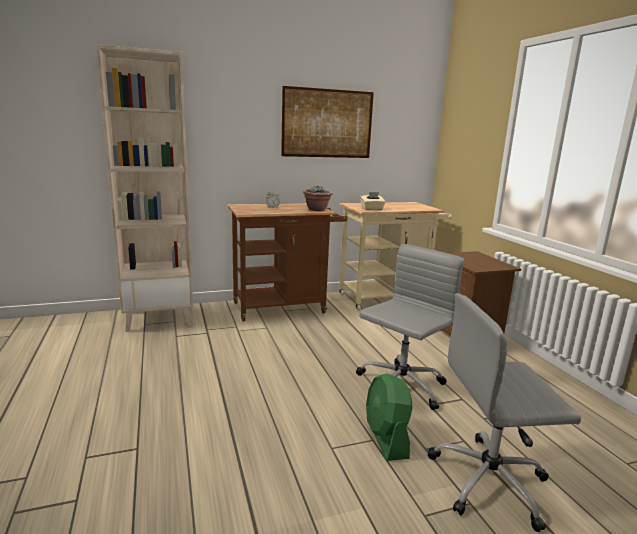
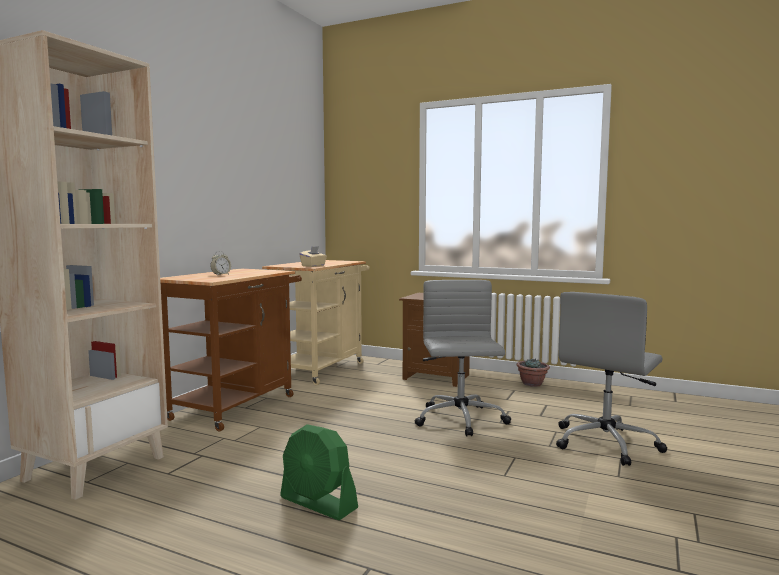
camera: 45 degrees left, 10 degrees down
(317, 209) = (270, 271): potted plant -> potted plant (532, 384)
(327, 123) = (242, 173): picture -> none
(386, 438) = (519, 452): green fan -> green fan (318, 503)

